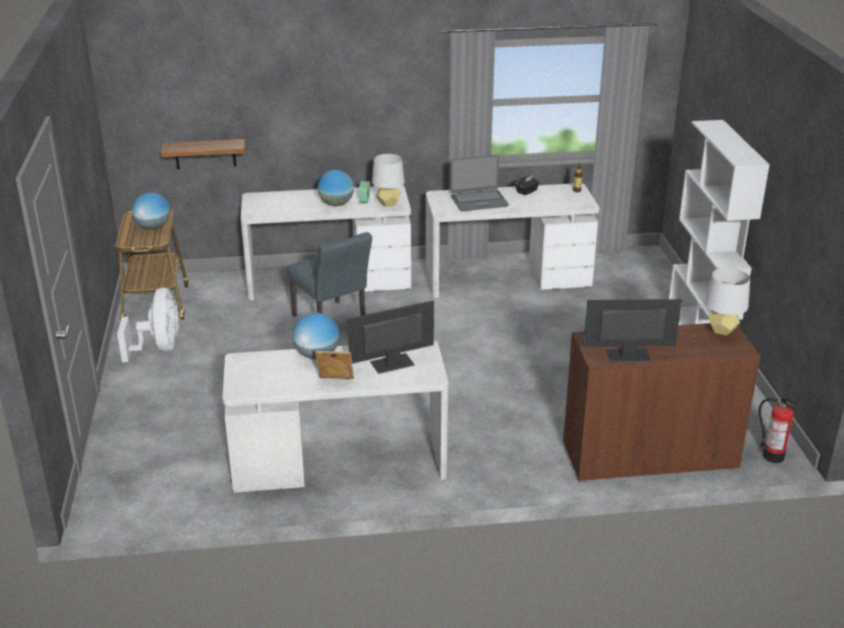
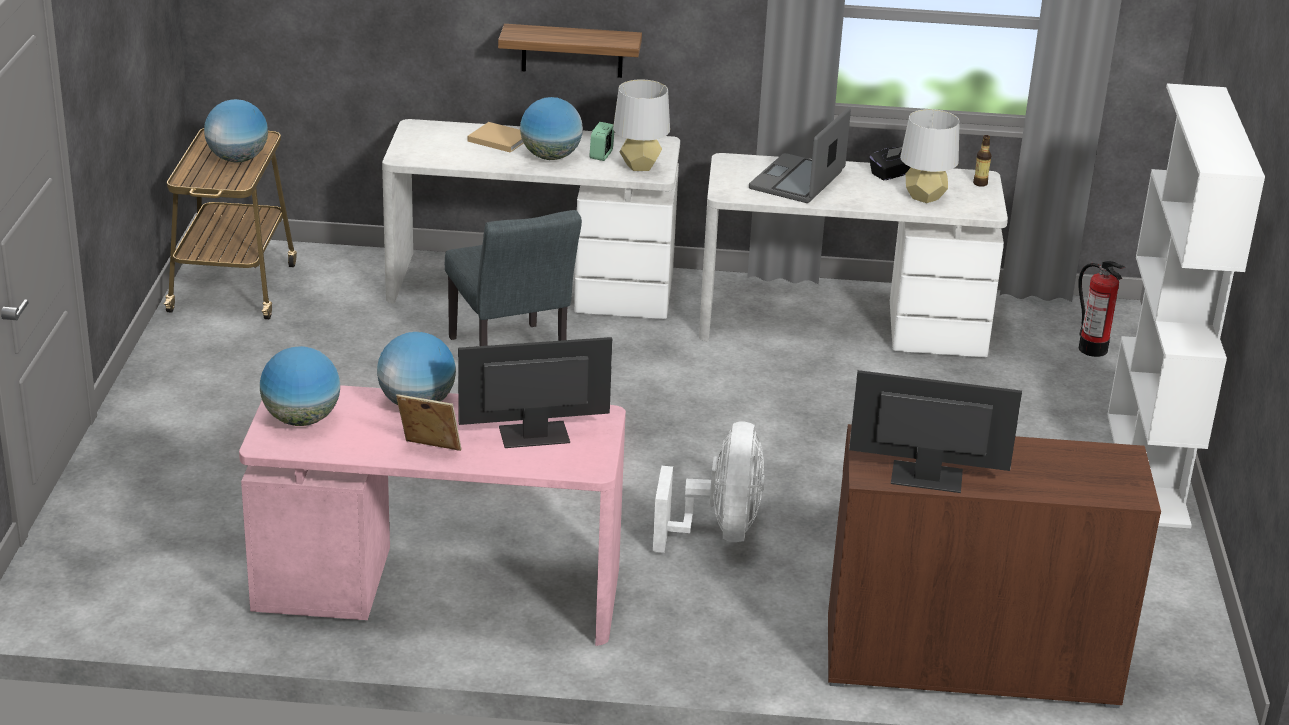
camera: 10 degrees right, 0 degrees up
(159, 348) = (213, 362): white fan -> white fan (718, 532)
(205, 154) = (345, 45): shelf -> shelf (572, 50)
(252, 374) = (301, 419): none -> globe
(302, 198) = (497, 139): none -> beige book
(339, 463) = (438, 591): white desk -> pink desk
(479, 201) = (798, 181): laptop -> laptop turned 120 degrees clockwise
(722, 330) = (1114, 458): grey table lamp -> grey table lamp (925, 197)
(773, 456) = (1193, 696): fire extinguisher -> fire extinguisher (1093, 349)

